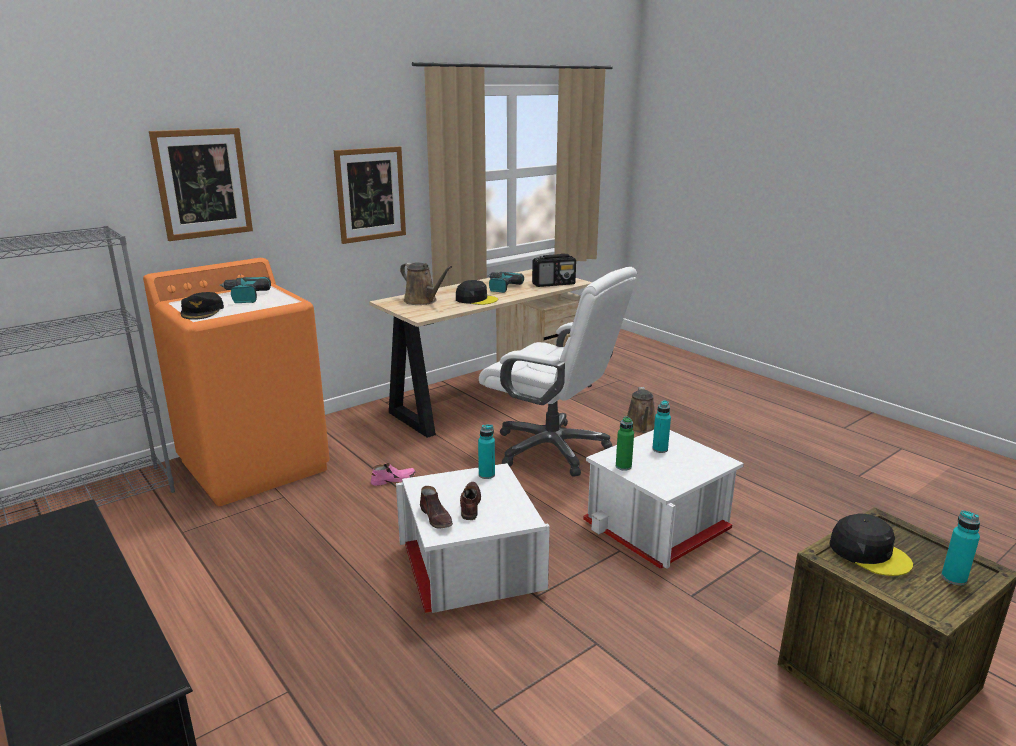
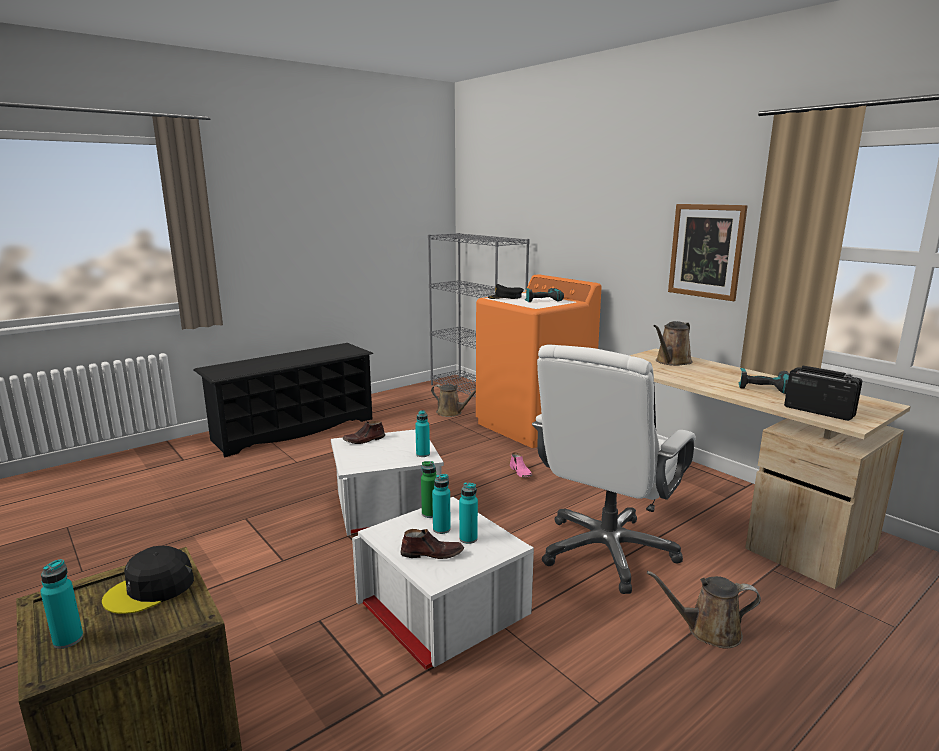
camera: 90 degrees right, 5 degrees down
(154, 529) = (451, 413): none -> brown watering can
(203, 183) = (583, 220): picture -> none
(470, 505) = (378, 449): brown shoe -> brown shoe (432, 553)
(476, 299) = (697, 378): black cap -> none
(554, 284) = (818, 411): radio -> radio turned 150 degrees clockwise
(649, 460) = (441, 529): none -> turquoise bottle

